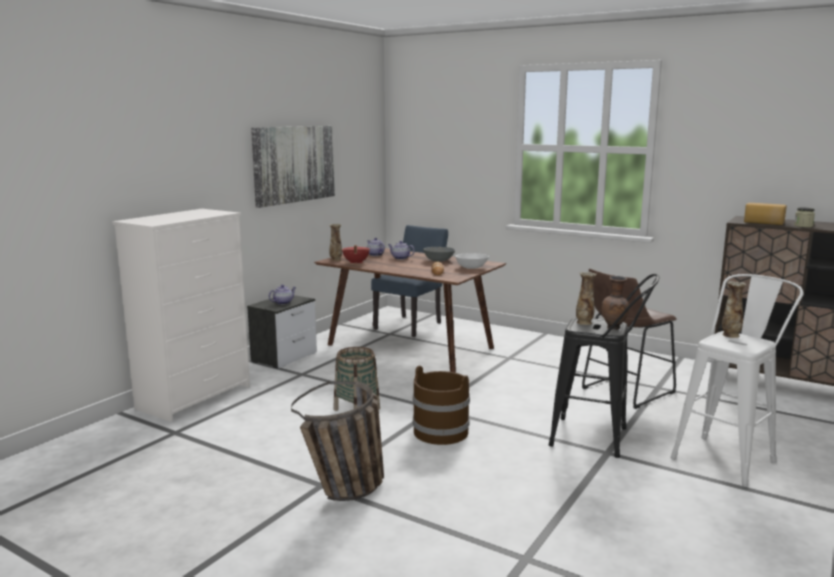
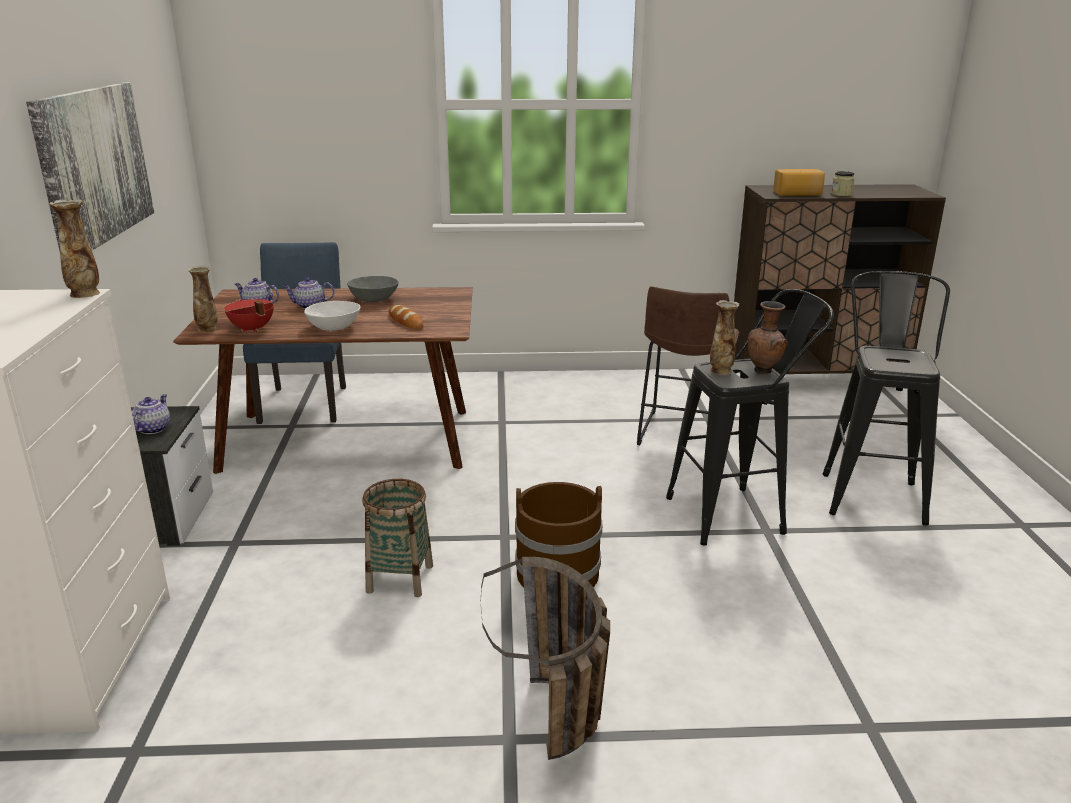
camera: 35 degrees left, 10 degrees up
(472, 267) = (442, 304): white bowl -> white bowl (334, 327)
(728, 457) = (871, 492): white stool -> black stool
(730, 335) = (879, 351): vase -> vase (85, 294)

